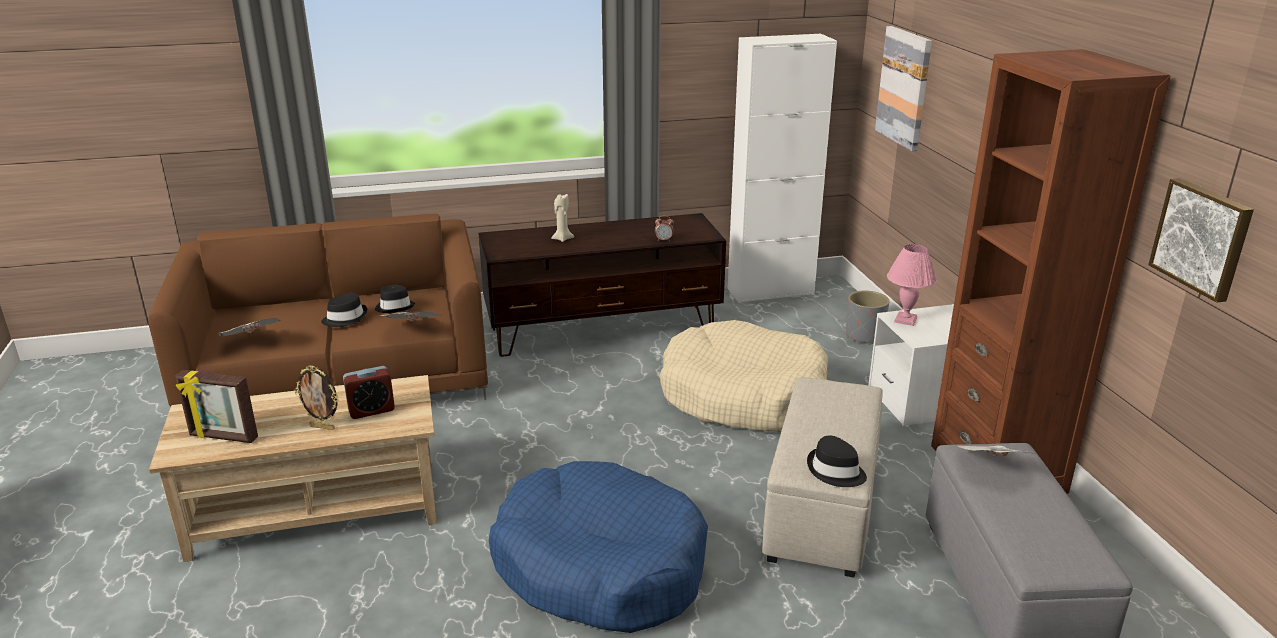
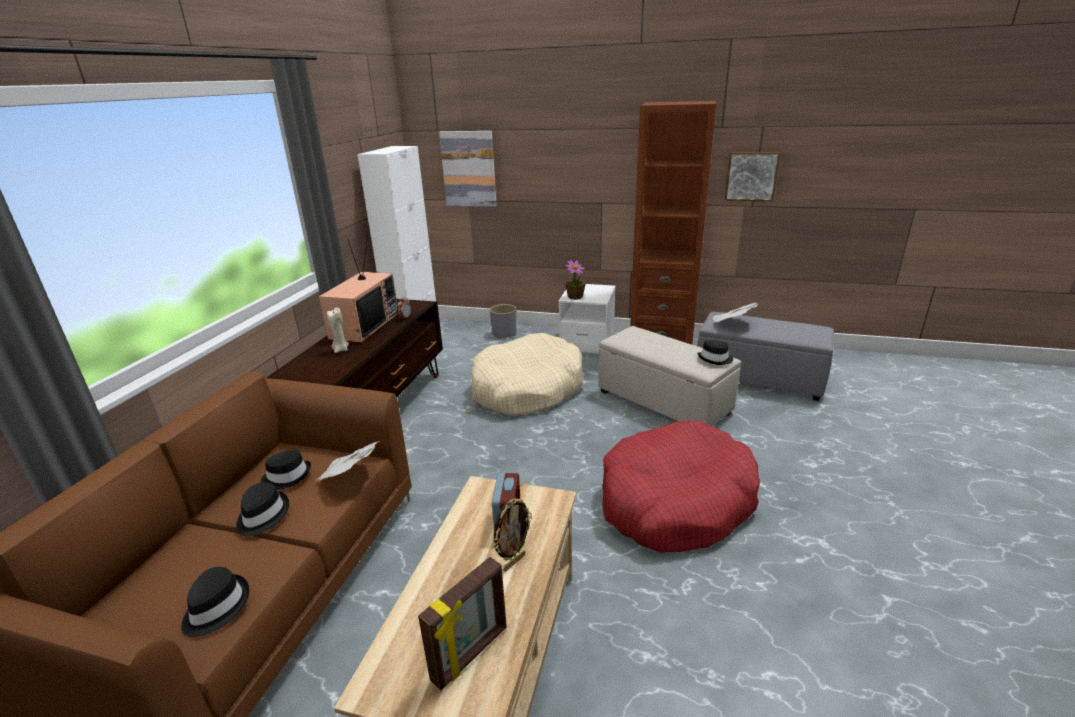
camera: 60 degrees left, 0 degrees up
(252, 342) = (216, 607): newspaper -> black hat
(600, 566) = (675, 501): blue dog bed -> red dog bed
(624, 229) = (364, 325): none -> television
(906, 320) = (575, 296): pink table lamp -> potted plant

